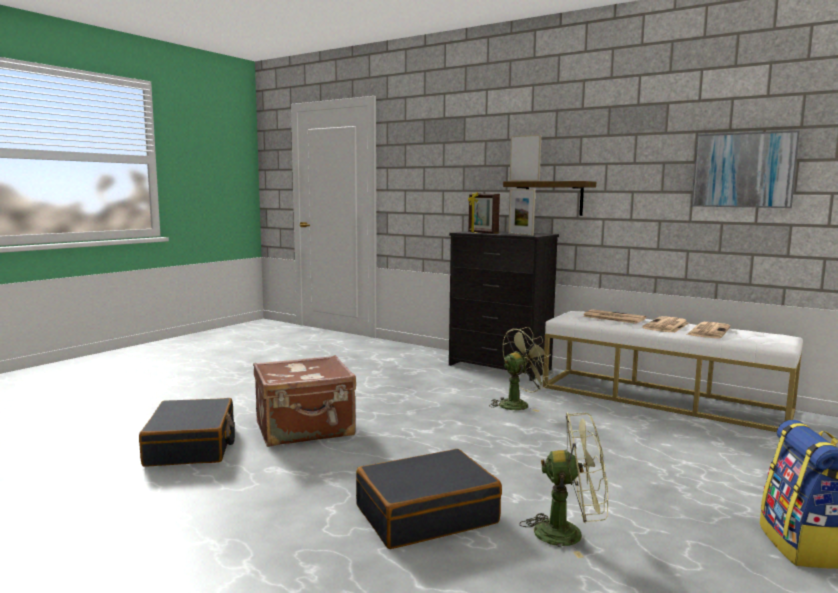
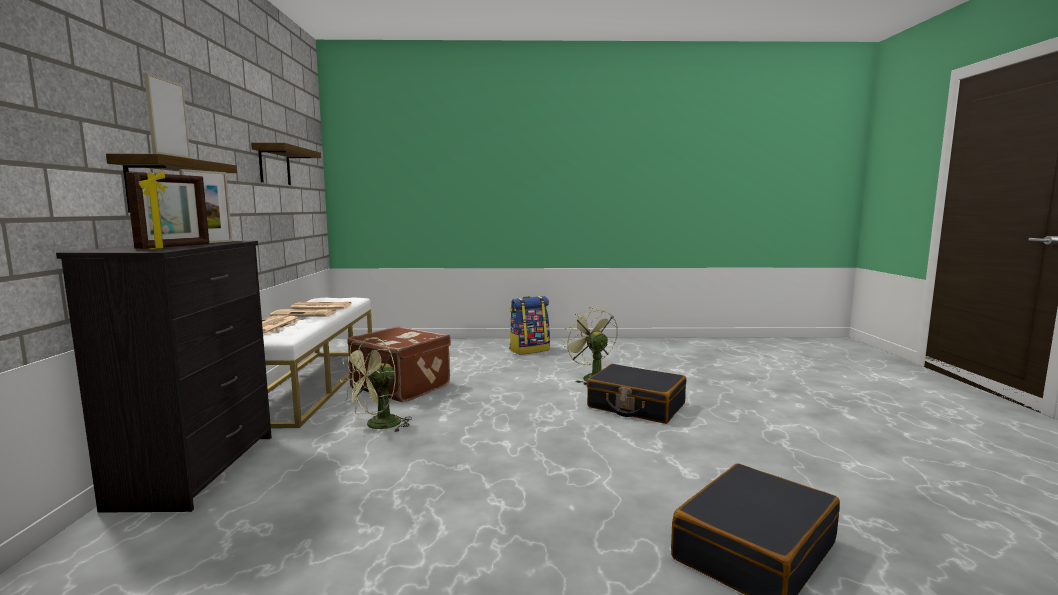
camera: 125 degrees left, 0 degrees up
(305, 429) = (595, 503): brown suitcase -> brown suitcase (402, 386)
(518, 404) = (377, 426): green fan -> green fan turned 75 degrees counterclockwise
(743, 170) = (274, 165): picture -> shelf

